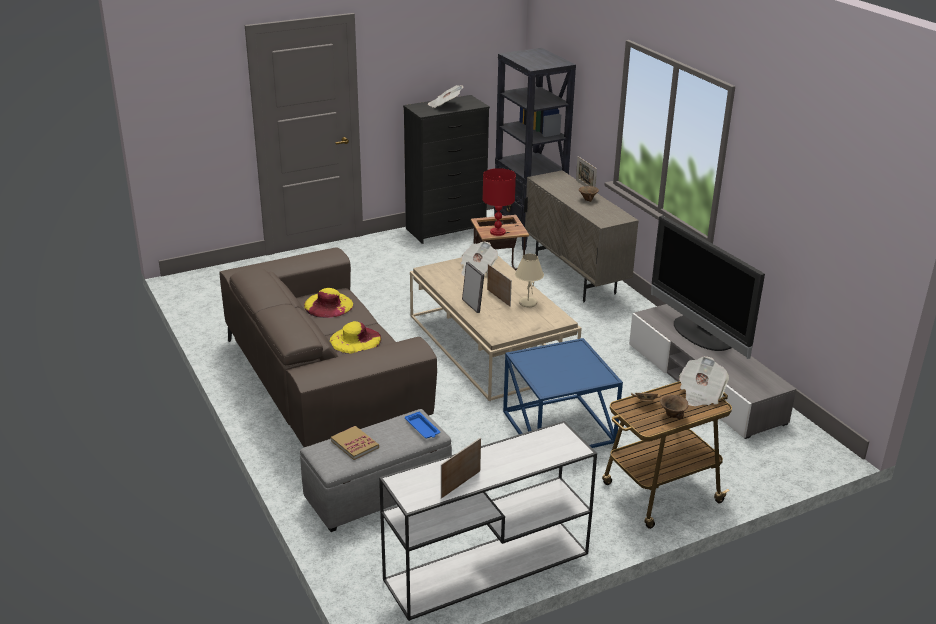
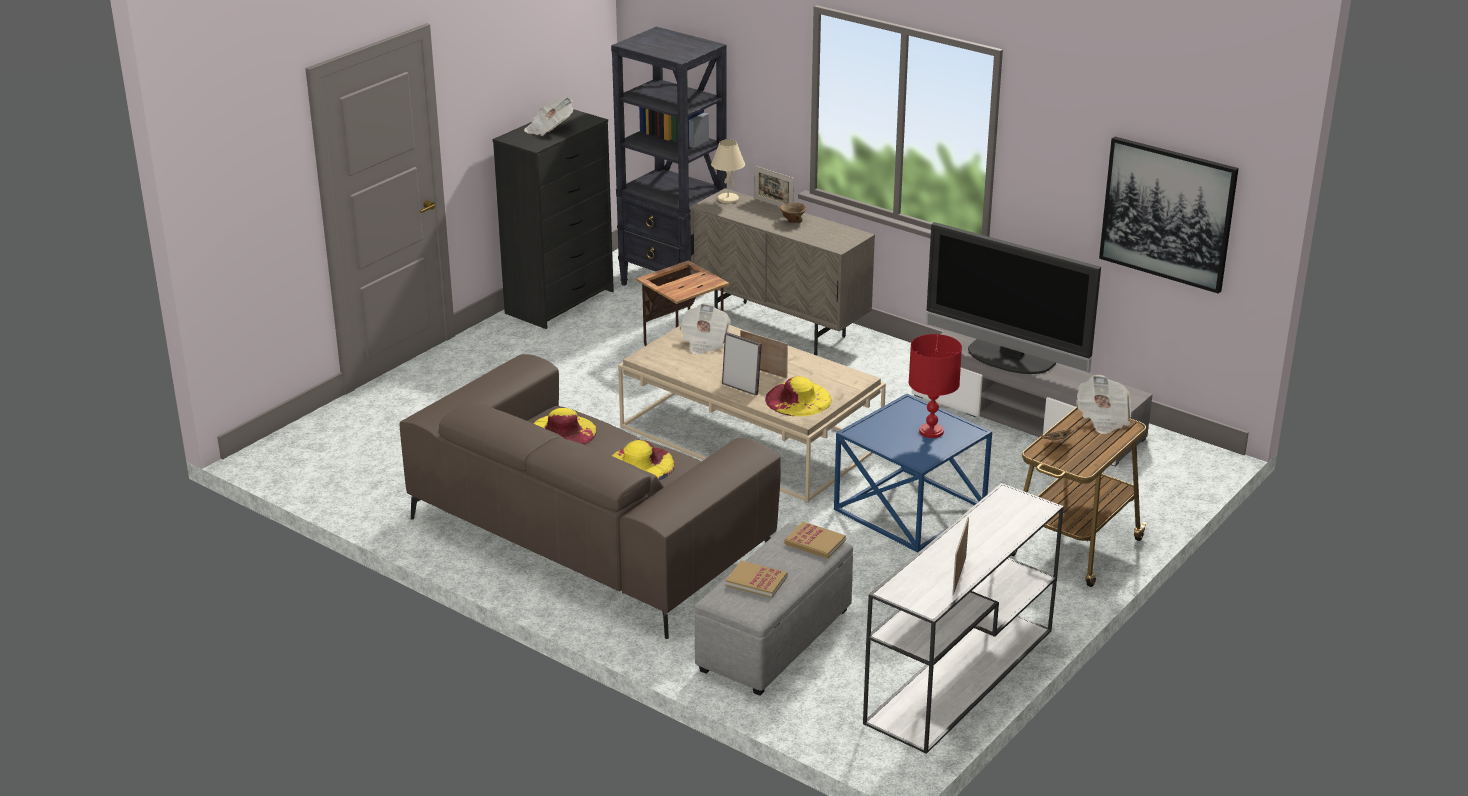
camera: 25 degrees left, 0 degrees up
(422, 428) = (815, 542): blue tray -> book
(497, 232) = (687, 289): red table lamp -> red table lamp (931, 432)
(504, 323) = (798, 399): none -> yellow hat
(527, 303) = (802, 369): beige table lamp -> beige table lamp (727, 199)
(672, 415) = (1094, 448): brown bowl -> none
(830, 241) = (1167, 213): none -> picture

